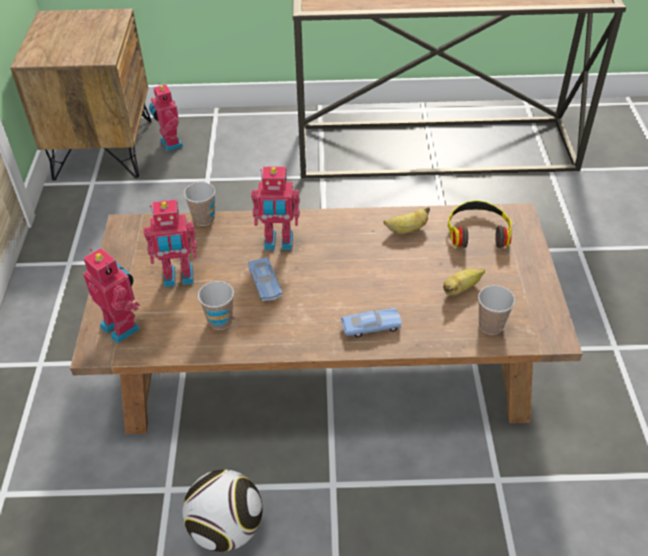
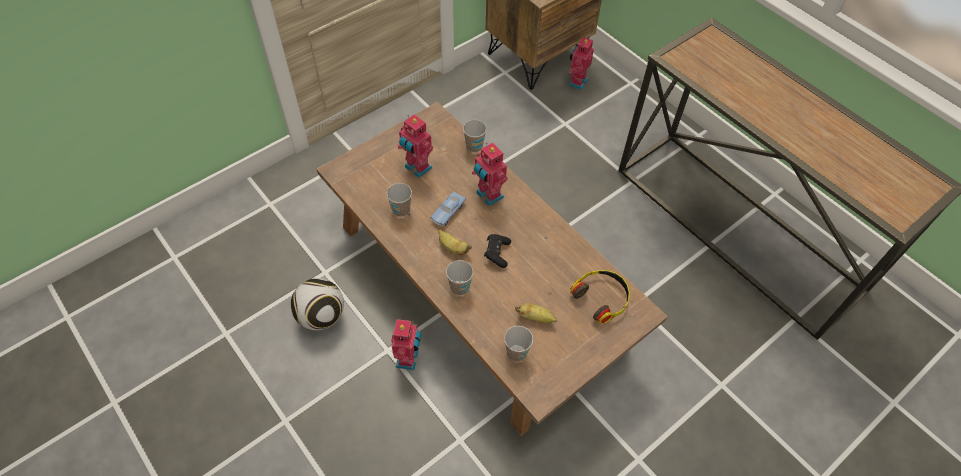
camera: 50 degrees right, 10 degrees up
(122, 326) = (361, 169): toy robot -> toy robot (409, 359)
(357, 275) = (497, 253): none -> black game controller
(371, 327) = (459, 287): blue toy car -> cup
(406, 230) = (564, 255): banana -> banana (453, 248)

